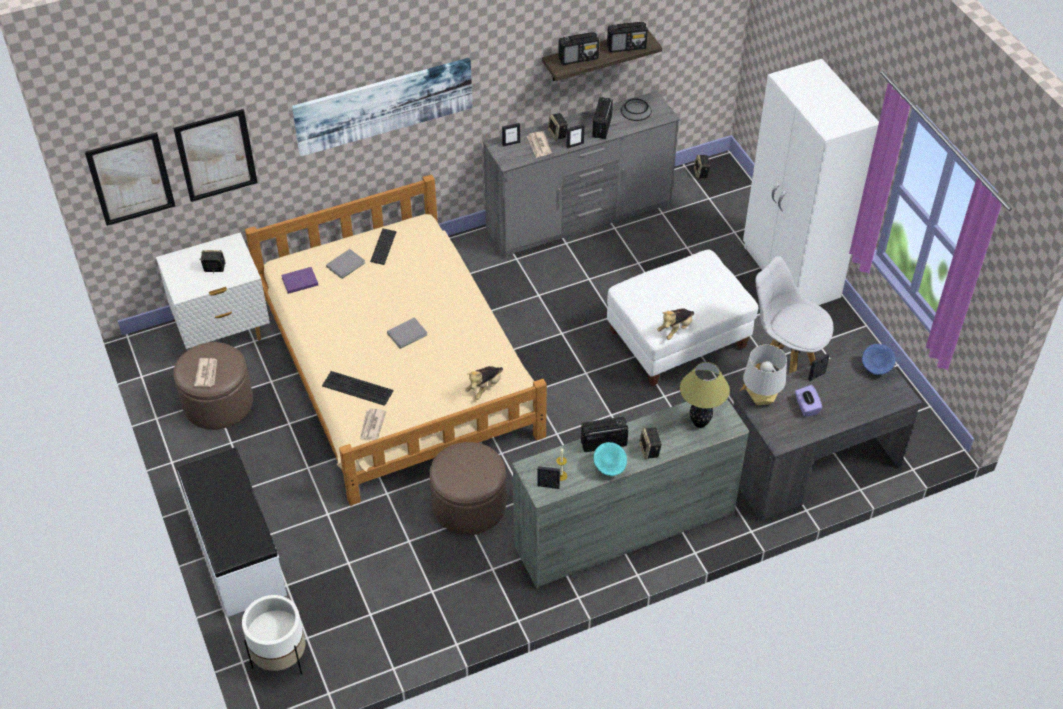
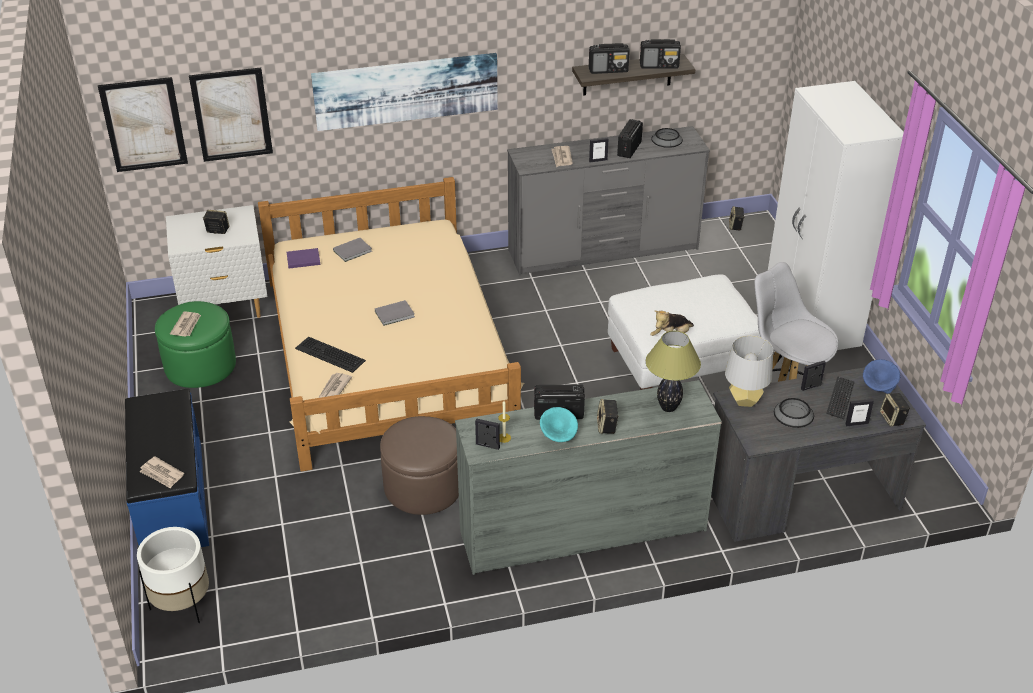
camera: 10 degrees right, 10 degrees down
(218, 403) = (200, 365): brown ottoman -> green ottoman
(236, 552) = (171, 499): white bench -> blue bench
(240, 544) = (162, 474): none -> newspaper
(383, 247) = (394, 240): keyboard -> keyboard (840, 399)
(485, 388) = (459, 369): plush toy -> none
(511, 143) = (534, 153): picture frame -> picture frame (856, 424)
(558, 134) = (583, 150): speaker -> speaker (893, 419)
(806, 407) = (793, 414): purple tissue box -> bowl

